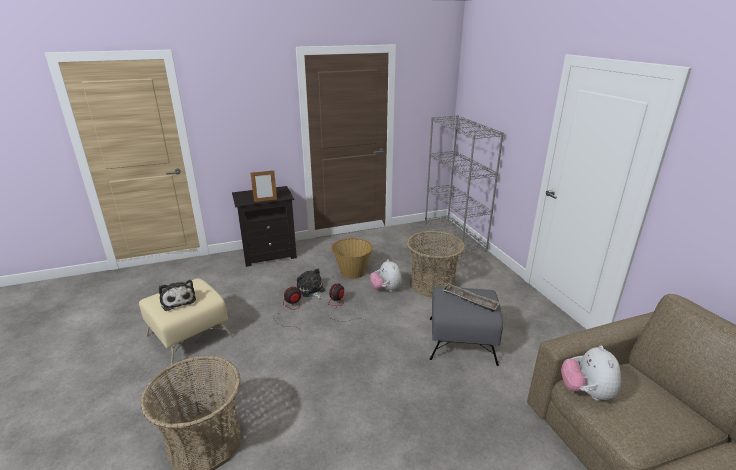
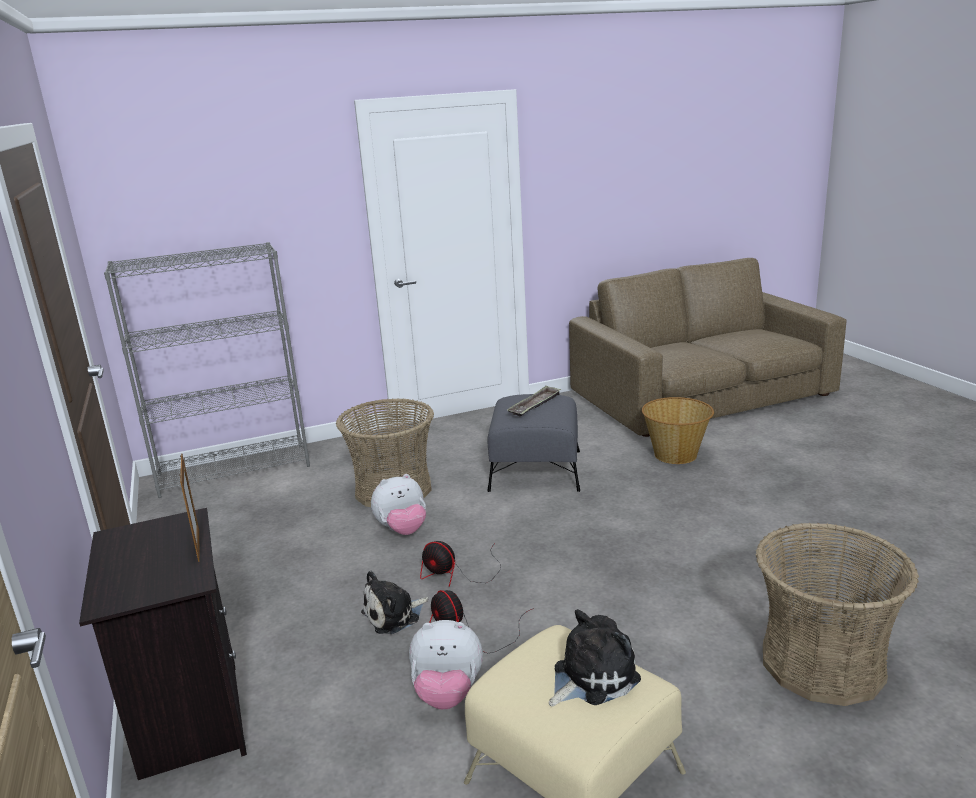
camera: 90 degrees left, 5 degrees down
(352, 272) = (331, 570): basket -> basket (676, 455)
(586, 392) = (680, 364): plush toy -> plush toy (447, 694)

